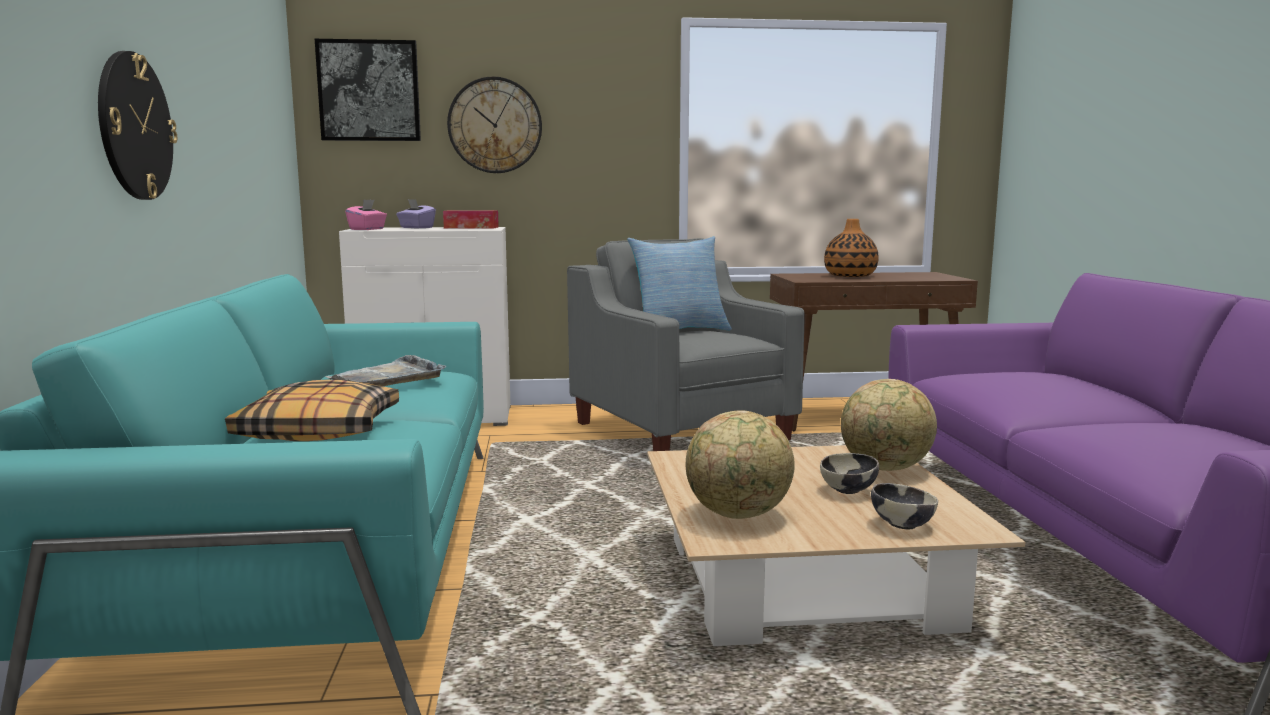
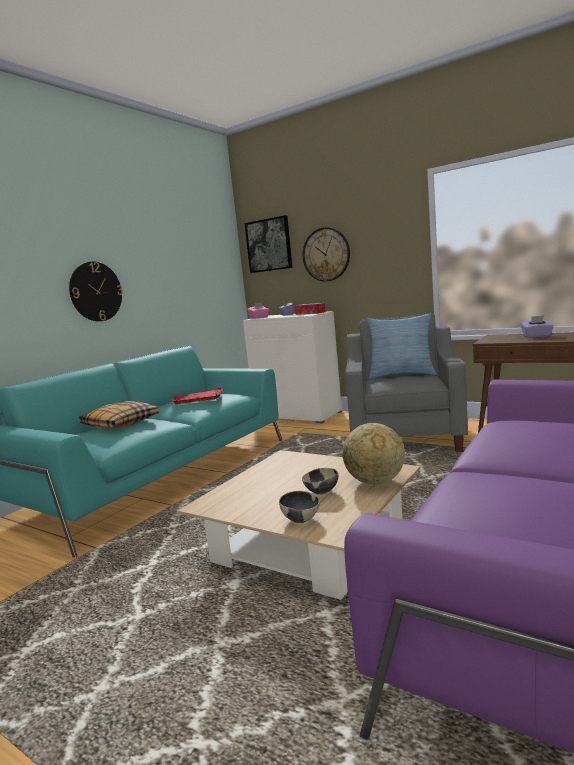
camera: 40 degrees right, 0 degrees up
(387, 378) = (199, 398): grey tray -> red tray
(738, 515) = (240, 494): globe -> none
(850, 276) = (537, 336): vase -> purple tissue box

